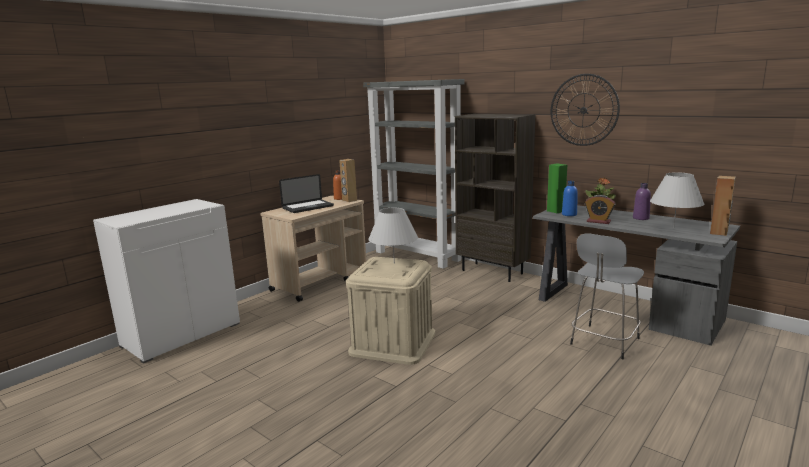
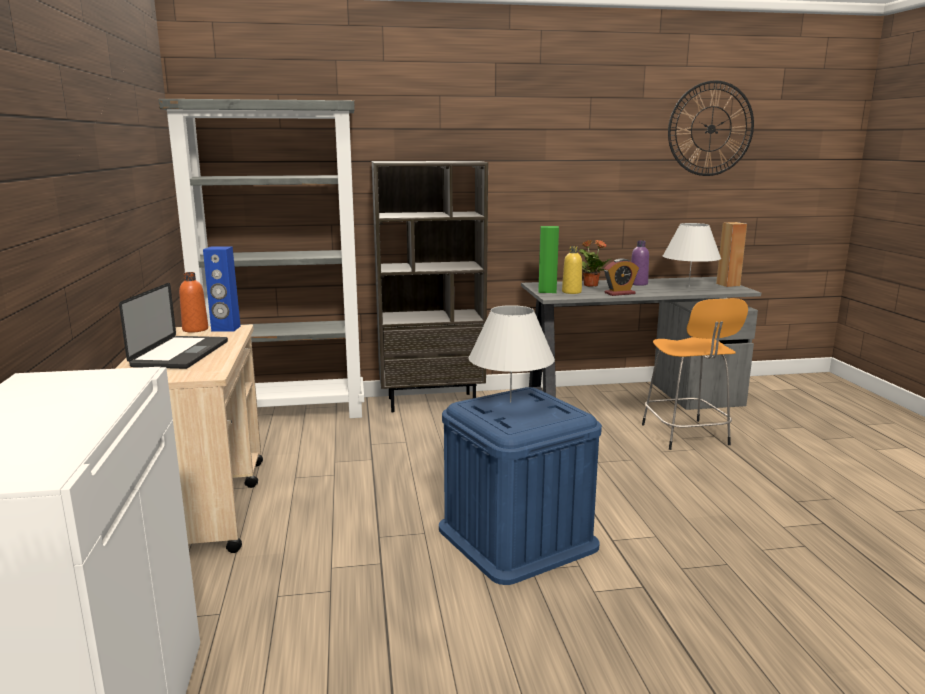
camera: 50 degrees left, 0 degrees up
(349, 200) = (226, 329): brown speaker -> blue speaker
(393, 342) = (517, 537): beige storage box -> blue storage box
(569, 214) = (571, 292): blue bottle -> yellow bottle
(583, 110) = (545, 154): wall clock -> wall clock (711, 129)
(603, 342) = (686, 436): grey stool -> orange stool

